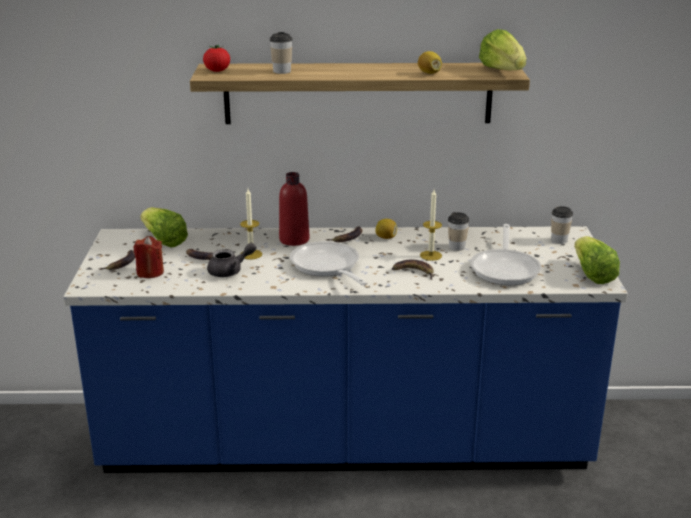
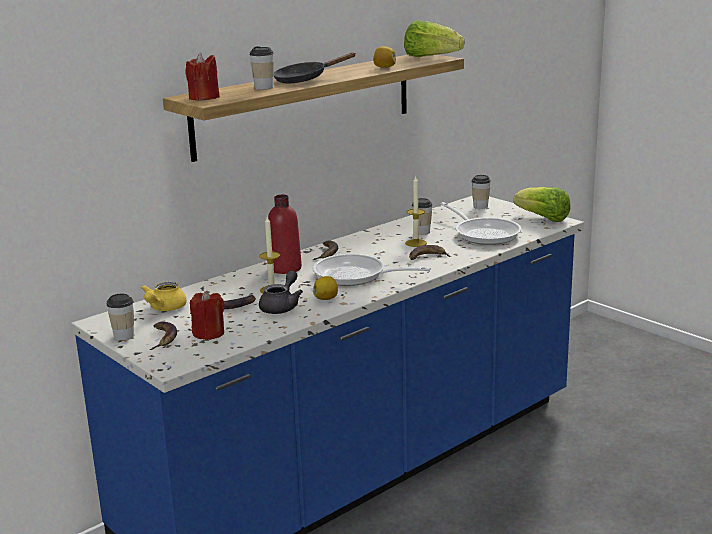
camera: 40 degrees left, 5 degrees down
(106, 252) = (124, 336): none -> cup
(163, 241) = (164, 308): lettuce -> yellow teapot
(217, 71) = (204, 98): tomato -> red candle
(333, 71) = (305, 79): none -> black frying pan
(386, 237) = (356, 243): lemon -> lemon (326, 298)

